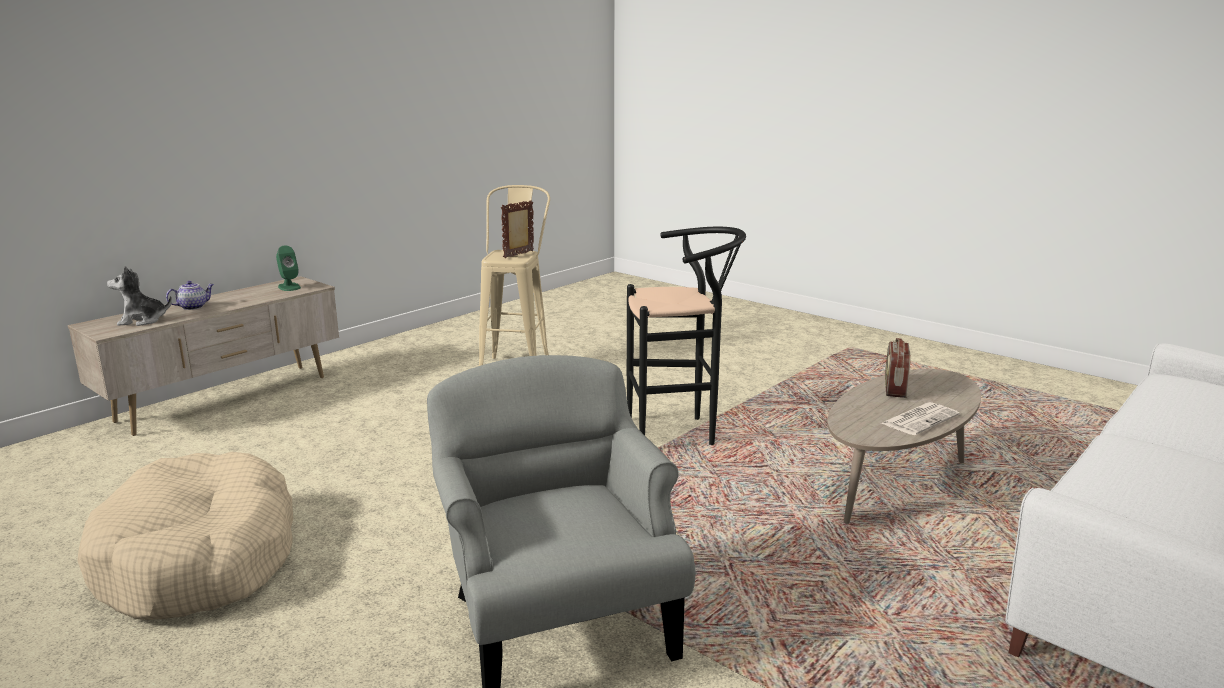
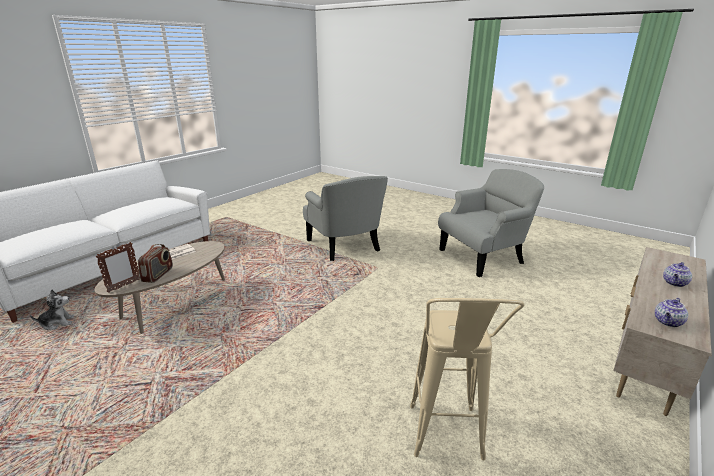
camera: 175 degrees right, 5 degrees up
(142, 321) = (668, 265): plush toy -> plush toy (57, 323)
(199, 559) = (483, 256): beige dog bed -> grey armchair
(289, 287) = (668, 322): green speaker -> teapot
(519, 254) = (447, 328): picture frame -> picture frame (124, 286)
(679, 432) = (285, 337): black stool -> none

